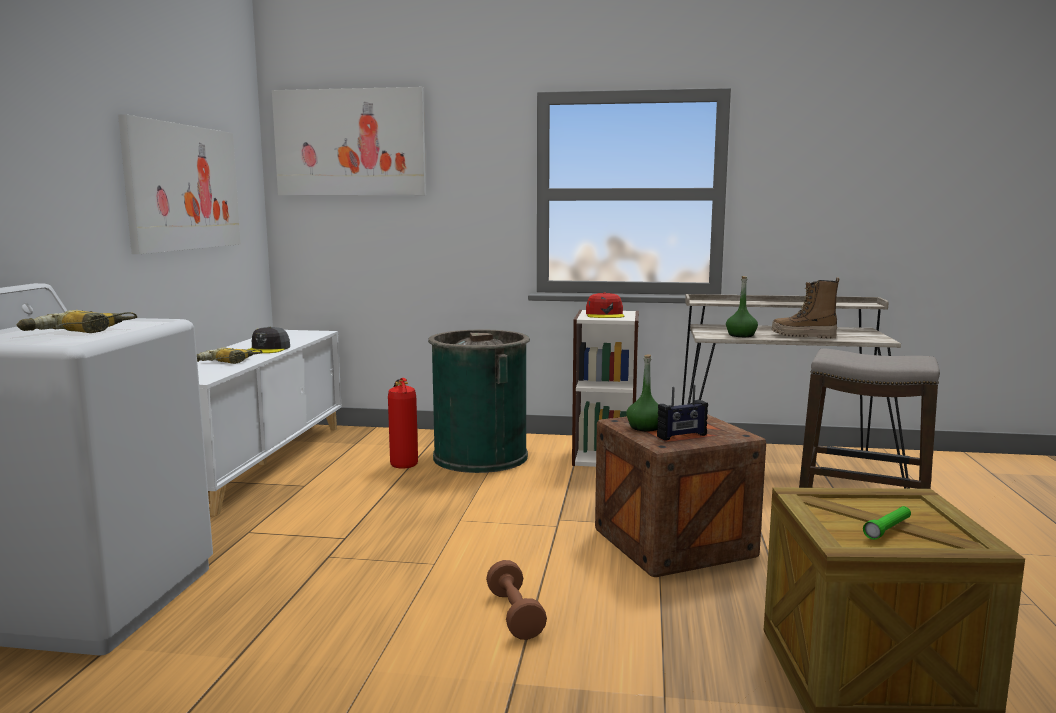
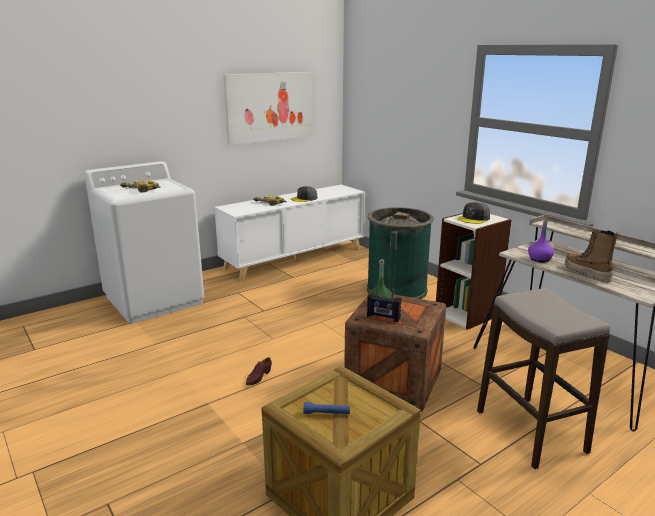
camera: 45 degrees right, 10 degrees up
(350, 143) = (379, 75): picture -> none
(402, 459) = (356, 278): fire extinguisher -> none
(515, 615) = (258, 377): brown dumbbell -> brown shoe
(605, 315) = (474, 218): red cap -> grey cap
(741, 335) = (539, 259): green bottle -> purple bottle
(887, 529) = (326, 413): green flashlight -> blue flashlight

